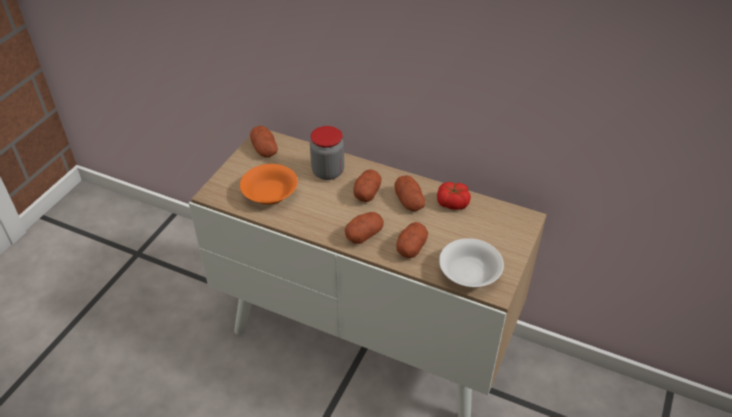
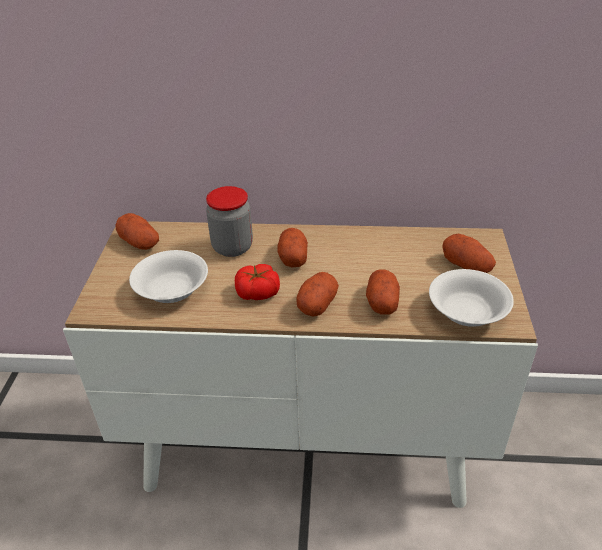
camera: 20 degrees left, 5 degrees down
(270, 194) = (173, 290): orange bowl -> white bowl
(409, 201) = (347, 254): potato -> potato (466, 265)
(453, 203) = (397, 243): tomato -> tomato (258, 292)

